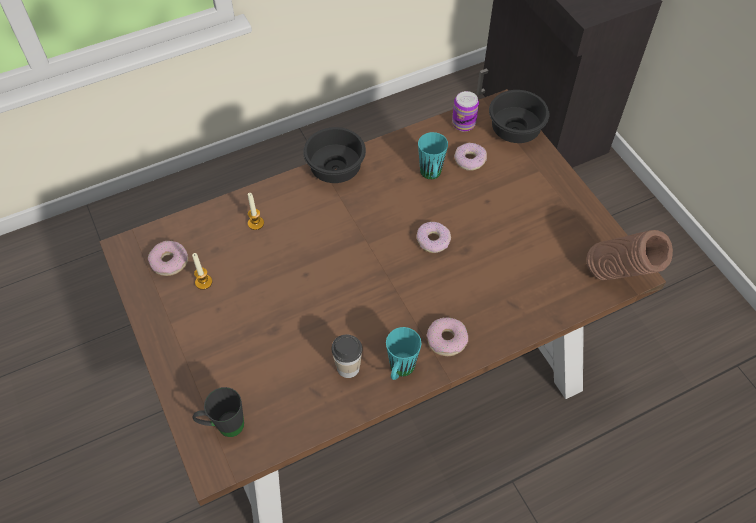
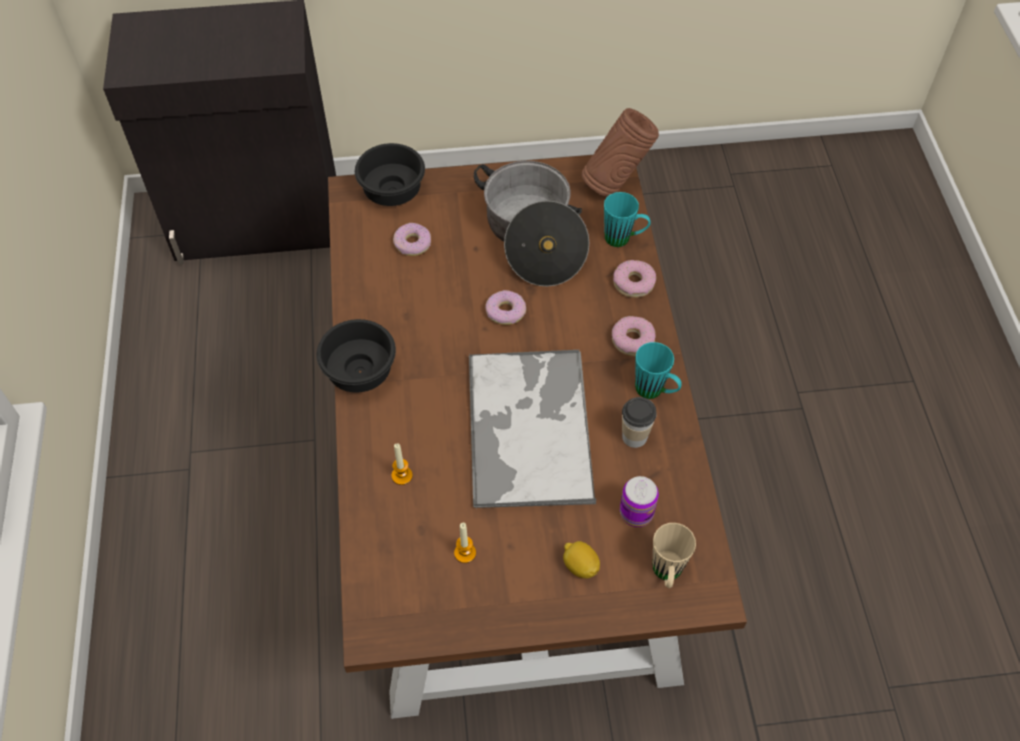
camera: 70 degrees left, 0 degrees up
(169, 262) = (417, 585): donut -> donut (633, 283)
(214, 361) = (580, 566): none -> lemon
(223, 426) = (666, 575): black mug -> beige mug
(328, 289) = (529, 426): none -> tray
(431, 176) = (417, 285): turquoise mug -> turquoise mug (623, 239)
(463, 123) = (357, 231): can -> can (636, 513)
(520, 236) = (533, 237): none -> cooking pot

